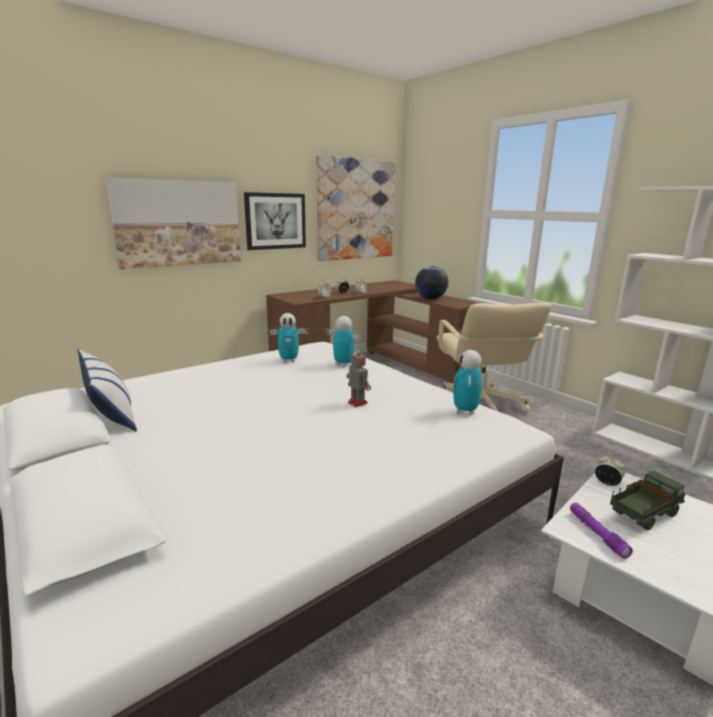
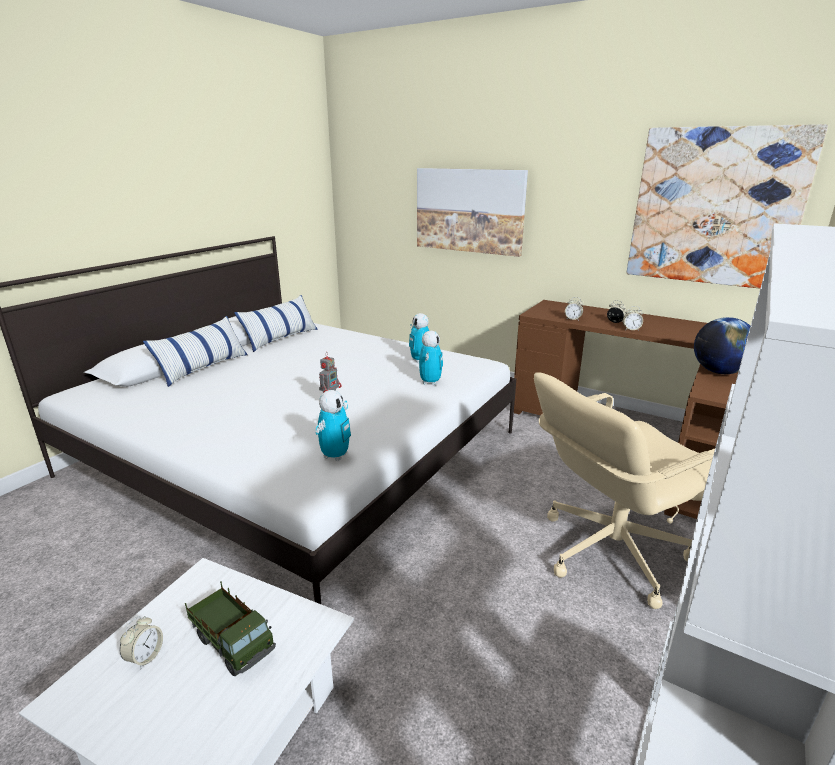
camera: 70 degrees right, 5 degrees up
(147, 471) = (203, 368): none -> pillow
(275, 221) = (573, 215): picture -> none
(465, 411) = (335, 456): toy robot -> toy robot turned 120 degrees clockwise
(597, 534) = (195, 597): purple flashlight -> none
(607, 482) = (303, 616): alarm clock -> alarm clock (145, 656)

